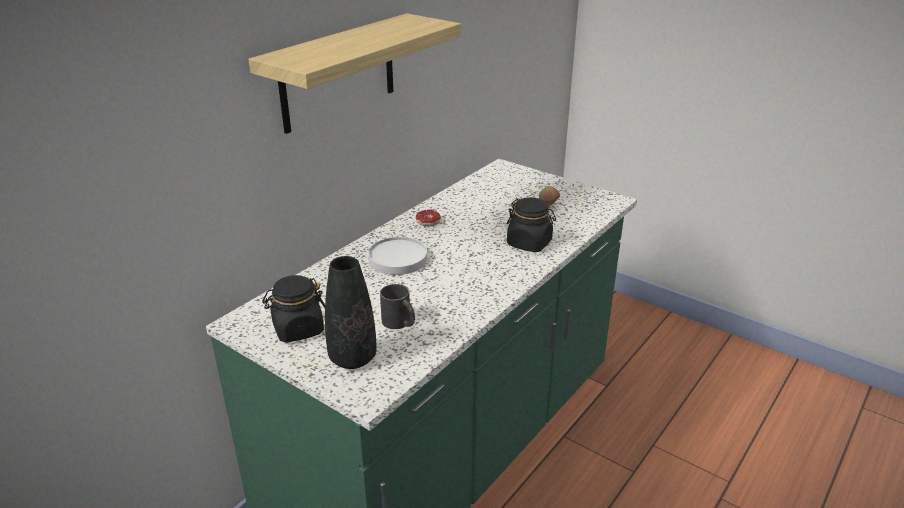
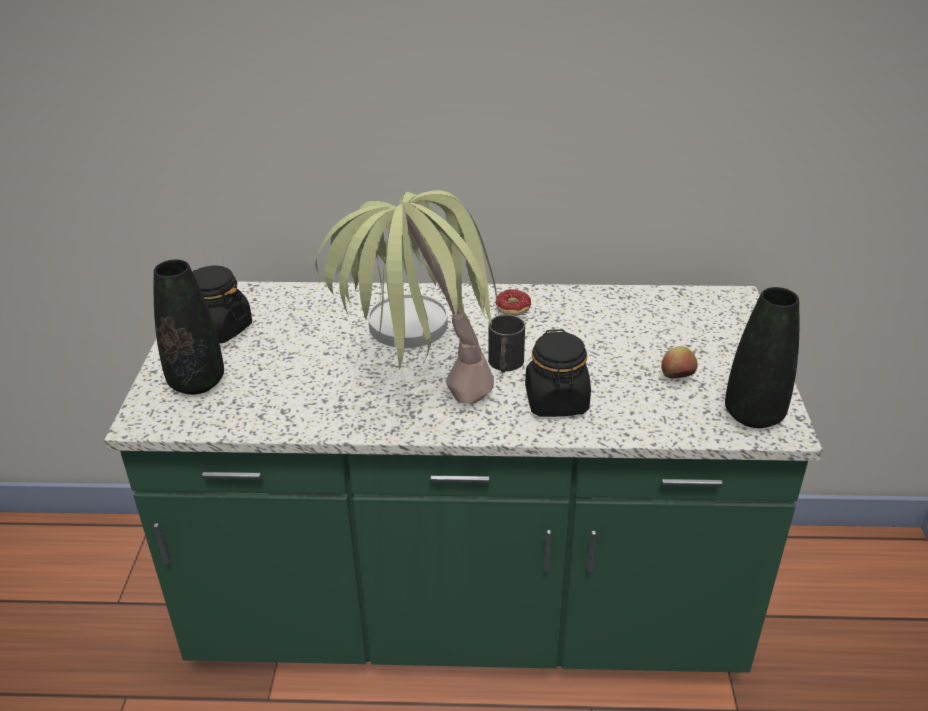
camera: 55 degrees right, 5 degrees up
(338, 73) = (417, 62): shelf -> none
(400, 323) = (284, 383): black mug -> black mug (505, 365)
(486, 285) = (419, 408): none -> potted plant
(597, 202) = (753, 415): none -> black vase

